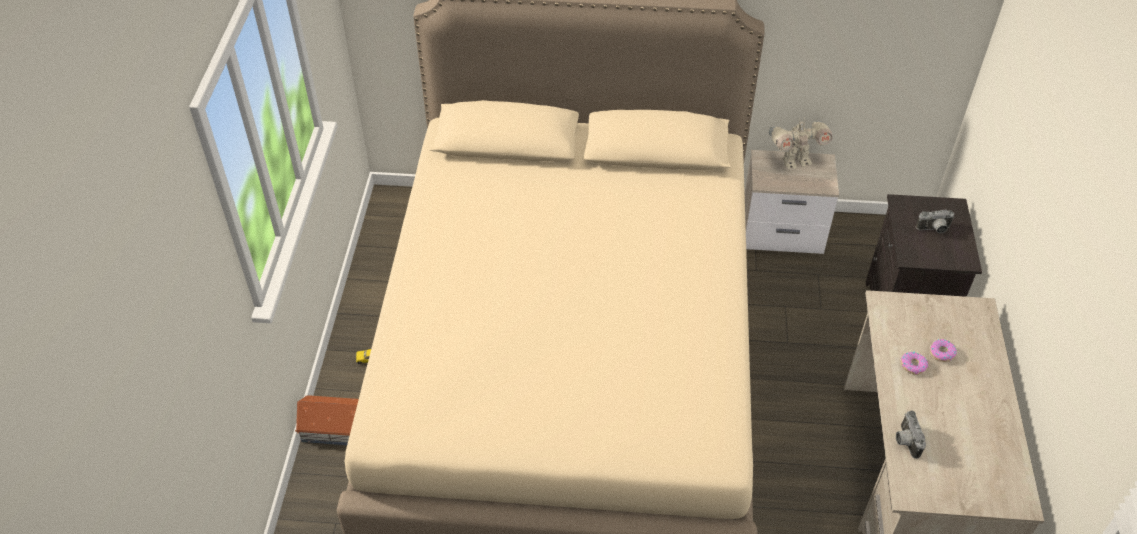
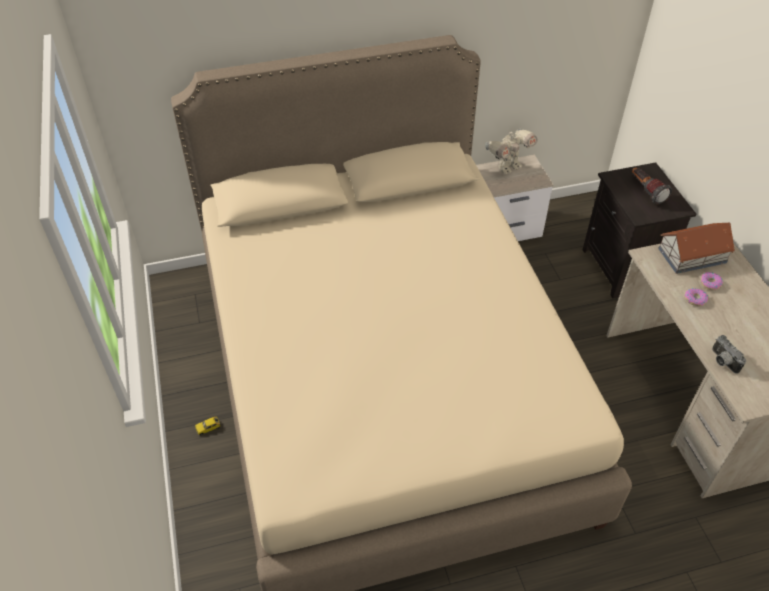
camera: 20 degrees left, 0 degrees up
(336, 427) = (203, 499): toy house -> toy house (693, 255)
(934, 230) = (646, 191): camera -> flashlight

